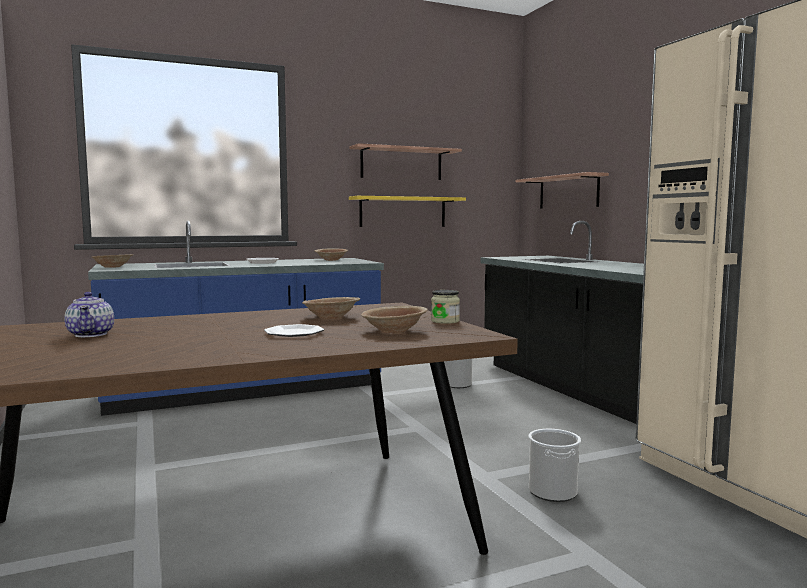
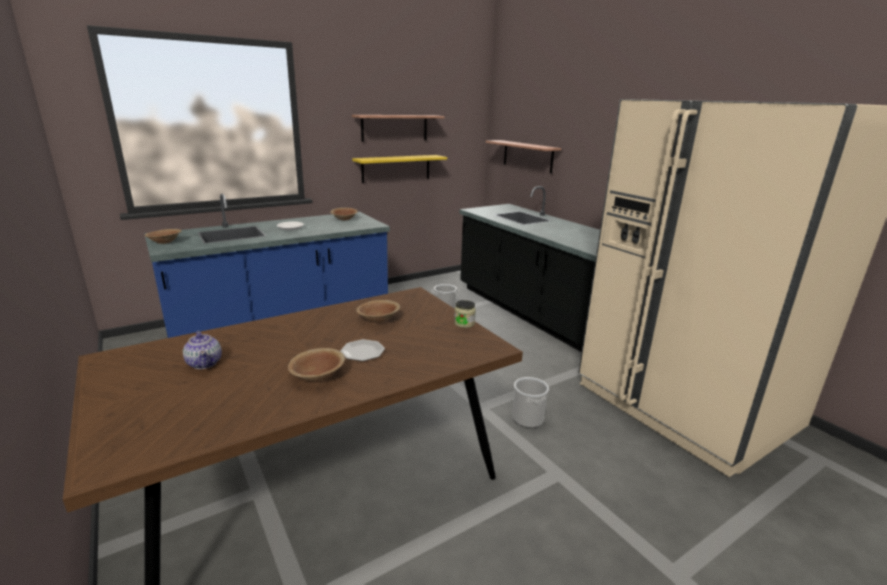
camera: 10 degrees left, 15 degrees up
(394, 330) = (434, 343): brown bowl -> brown bowl (317, 376)

